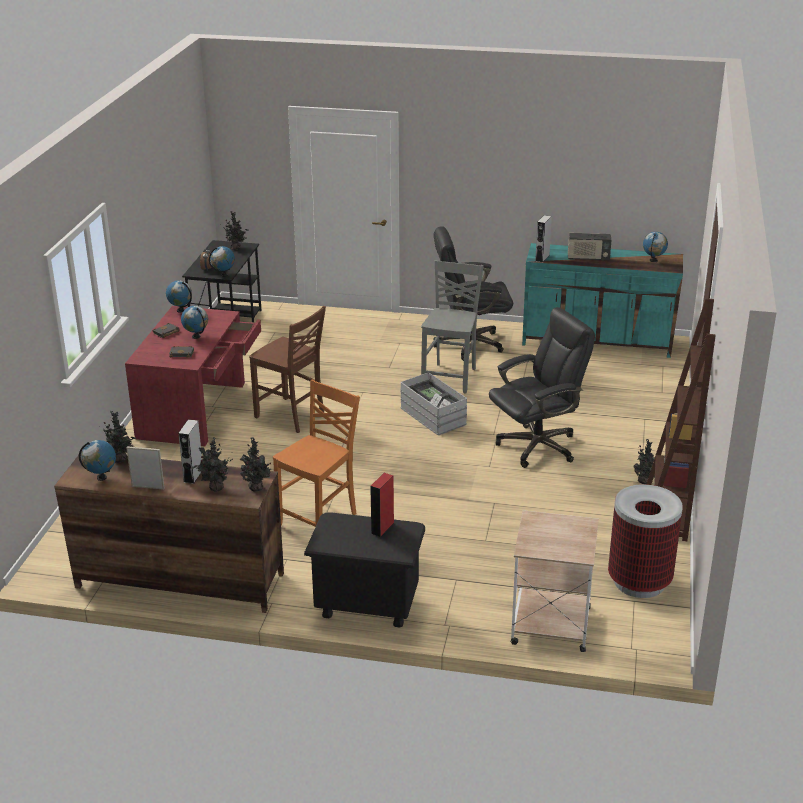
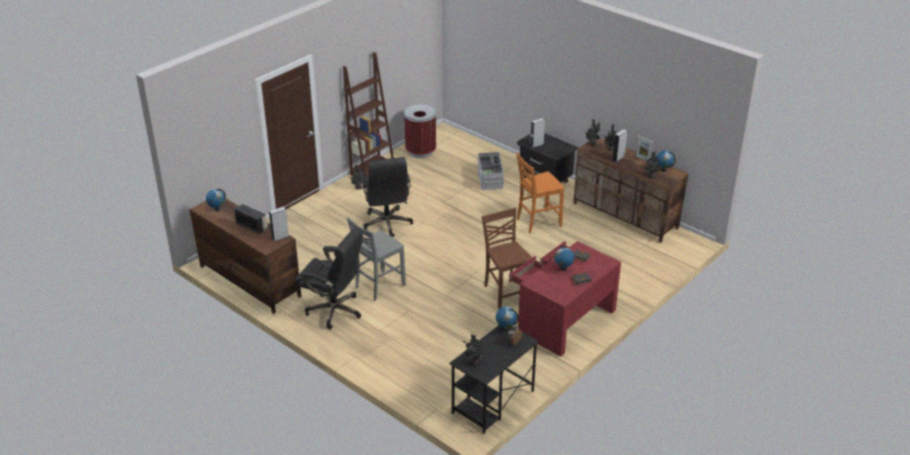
camera: 150 degrees left, 5 degrees up
(180, 310) = (560, 299): globe -> none
(382, 528) = (536, 145): red speaker -> grey speaker
(433, 415) = (419, 262): grey storage box -> grey storage box (489, 178)
(536, 447) = (386, 222): black office chair -> black office chair turned 105 degrees counterclockwise
(549, 624) = (476, 150): beige cart -> none
(598, 341) = (250, 280): turquoise cabinet -> brown cabinet

